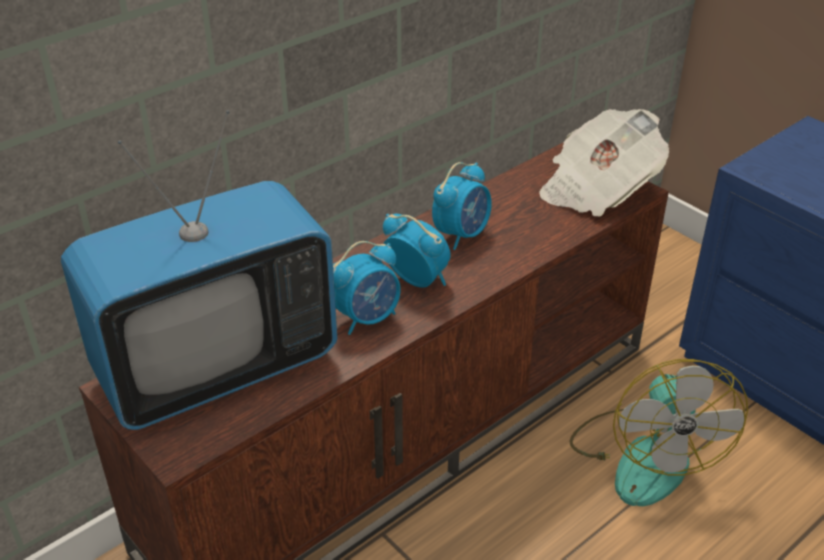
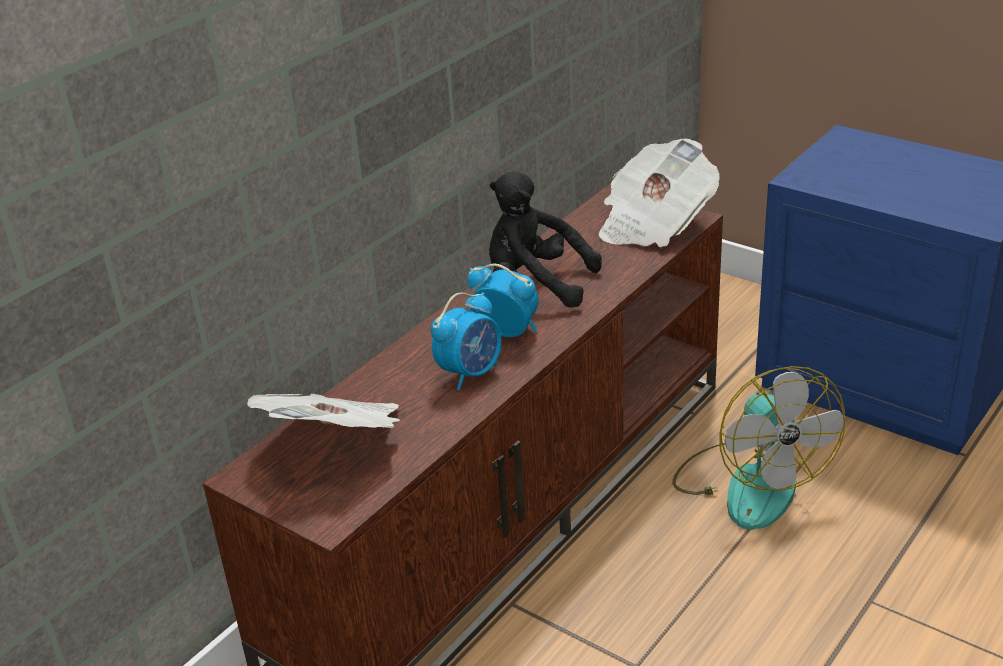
camera: 10 degrees left, 5 degrees down
(216, 367) = (337, 441): television -> newspaper
(462, 234) = (536, 284): alarm clock -> black plush toy

